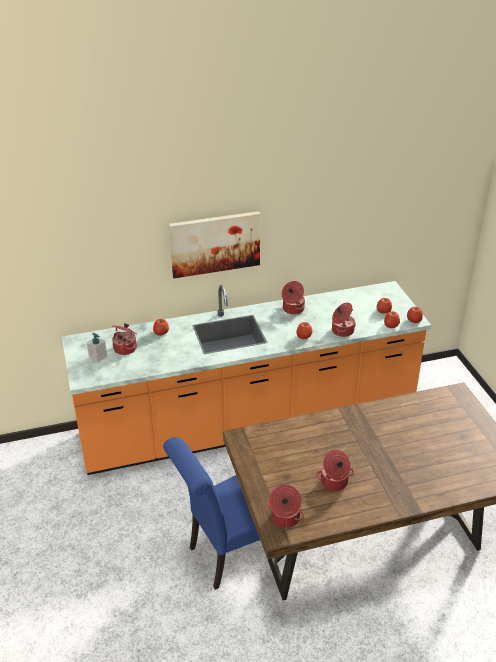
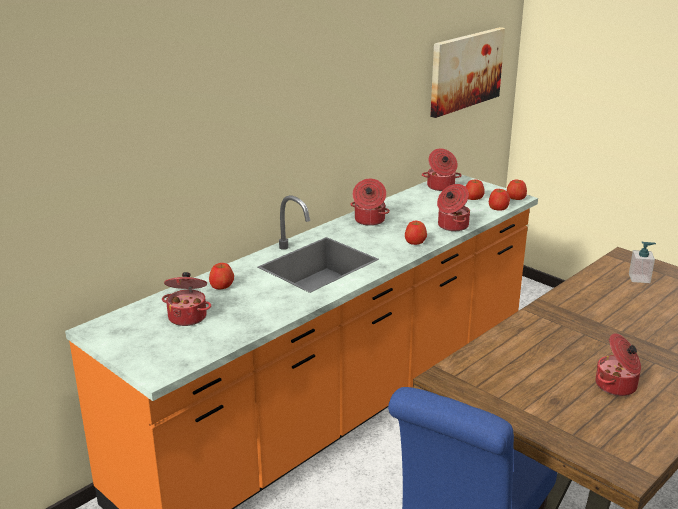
camera: 30 degrees left, 10 degrees down
(98, 357) = (155, 338): soap dispenser -> soap dispenser (639, 278)
(215, 243) = (266, 136): picture -> picture (465, 70)
(285, 518) = (612, 449): cooking pot -> cooking pot (440, 187)

